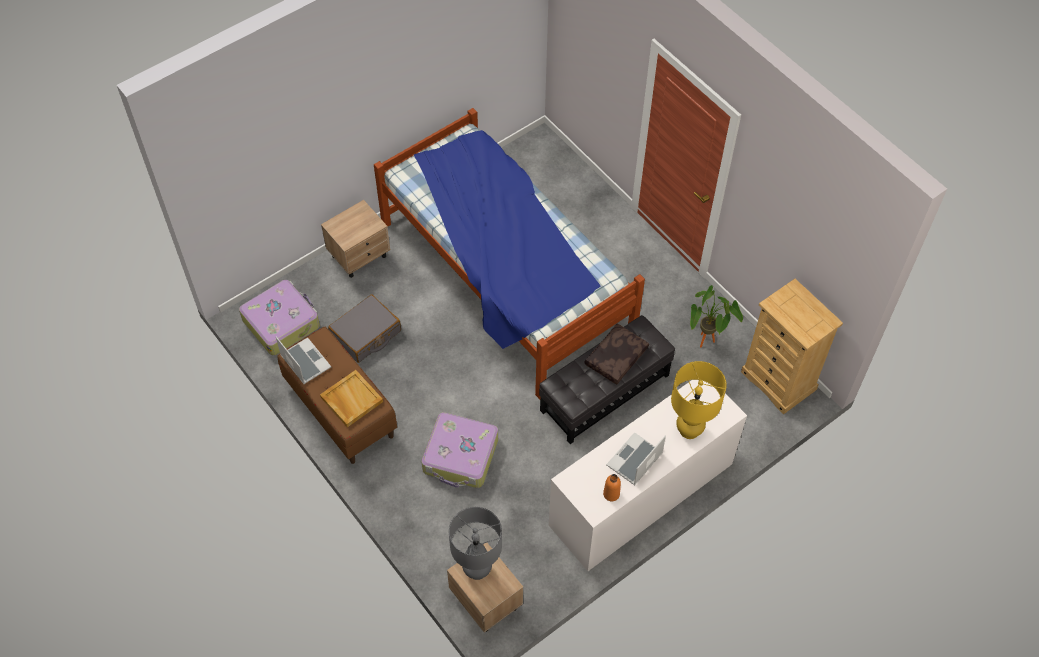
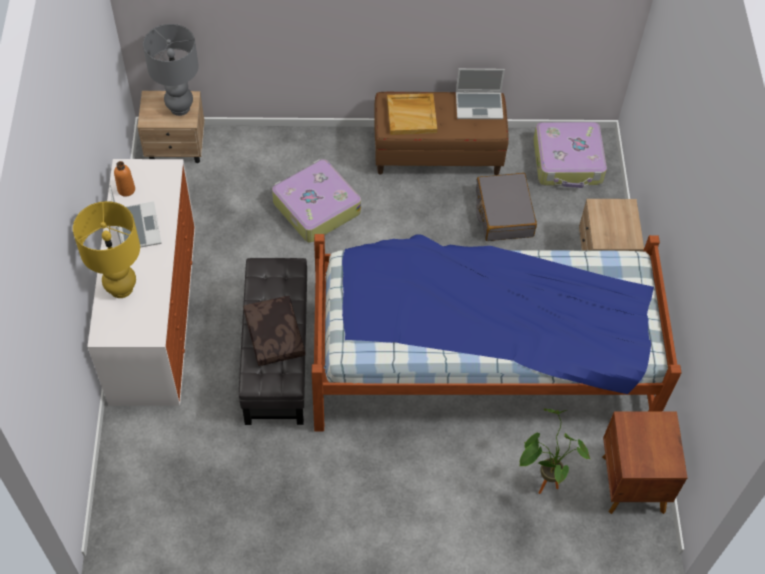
camera: 125 degrees right, 0 degrees up
(521, 161) = (631, 485): none -> brown nightstand
(706, 344) = (246, 487): potted plant -> potted plant (541, 483)
(779, 381) = (146, 522): beige dresser -> none

